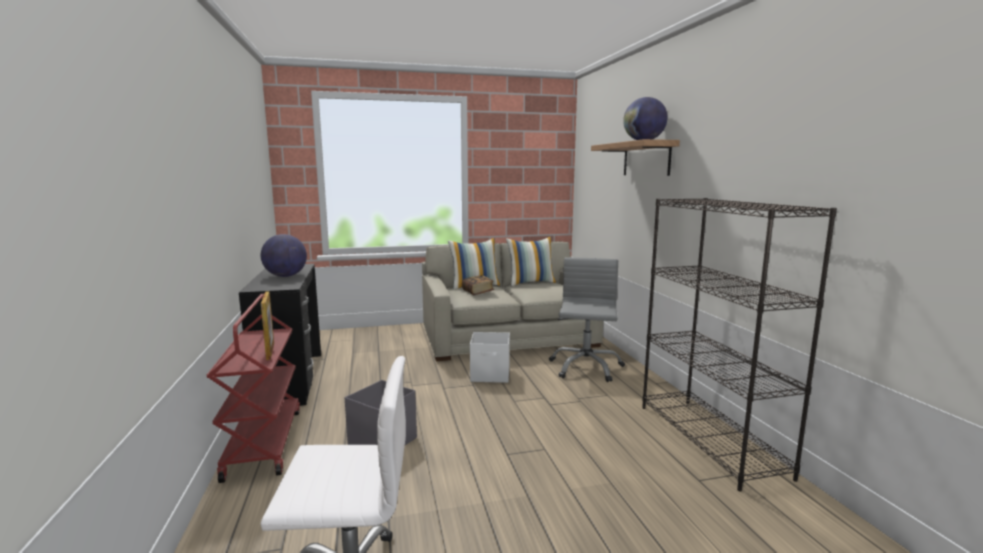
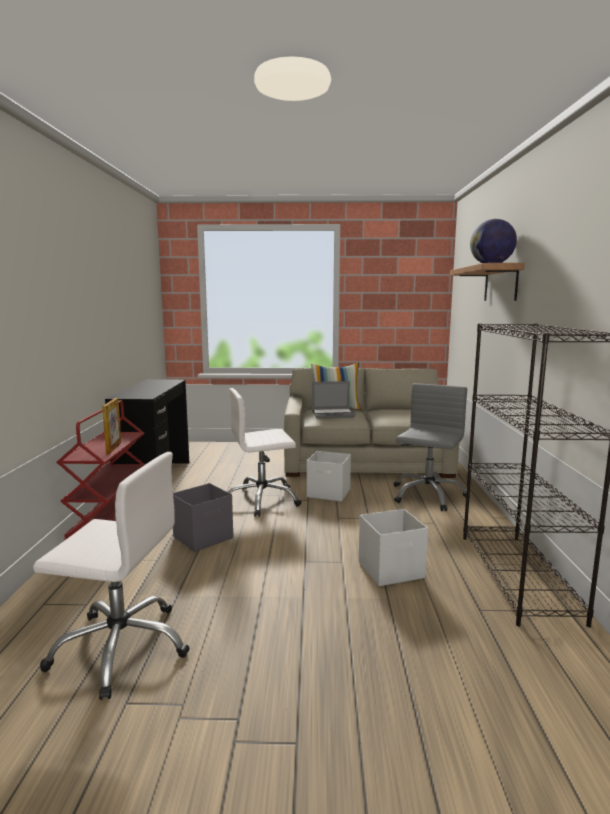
camera: 15 degrees right, 0 degrees up
(285, 276) = (152, 388): globe -> none
(425, 391) = (262, 500): none -> white office chair
(478, 292) = (333, 414): book -> laptop
(531, 282) = (393, 409): pillow -> none
(597, 451) = (392, 570): none -> white storage box

